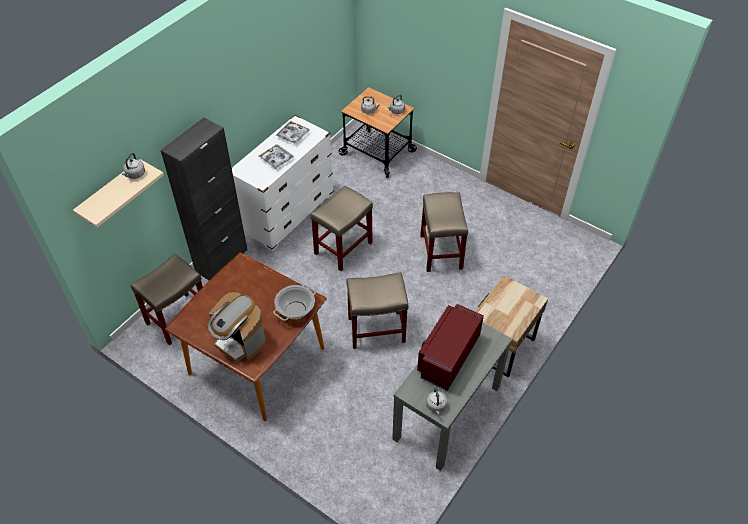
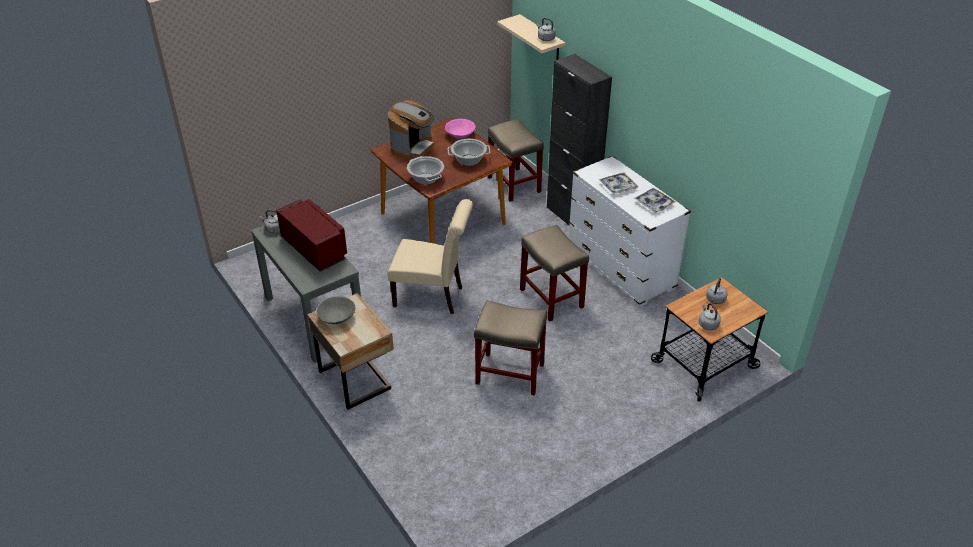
camera: 110 degrees right, 10 degrees down
(202, 307) = (460, 135): none -> pink bowl
(239, 341) = (413, 147): coffee machine -> coffee machine turned 150 degrees clockwise
(250, 285) = (468, 160): none -> cooking pot
(377, 329) = (433, 297): beige stool -> beige chair
(509, 318) = (337, 318): none -> grey bowl

